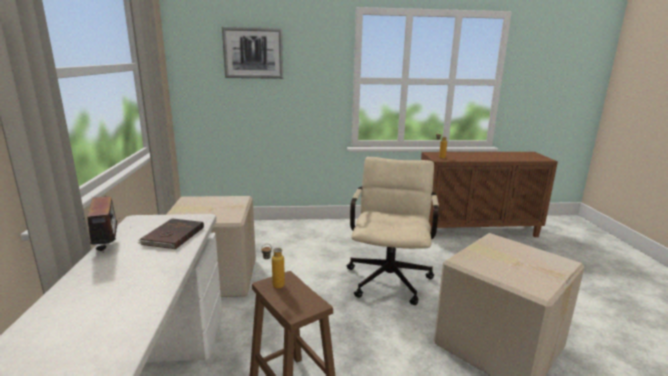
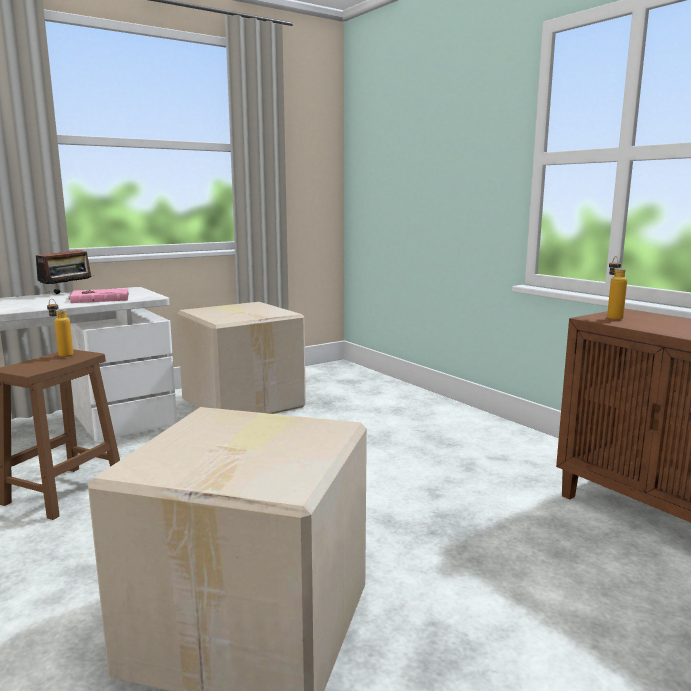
camera: 60 degrees right, 5 degrees down
(172, 236) = (100, 298): brown book -> pink book
(253, 53) = (414, 128): picture -> none
(389, 276) = (370, 490): beige office chair -> none

